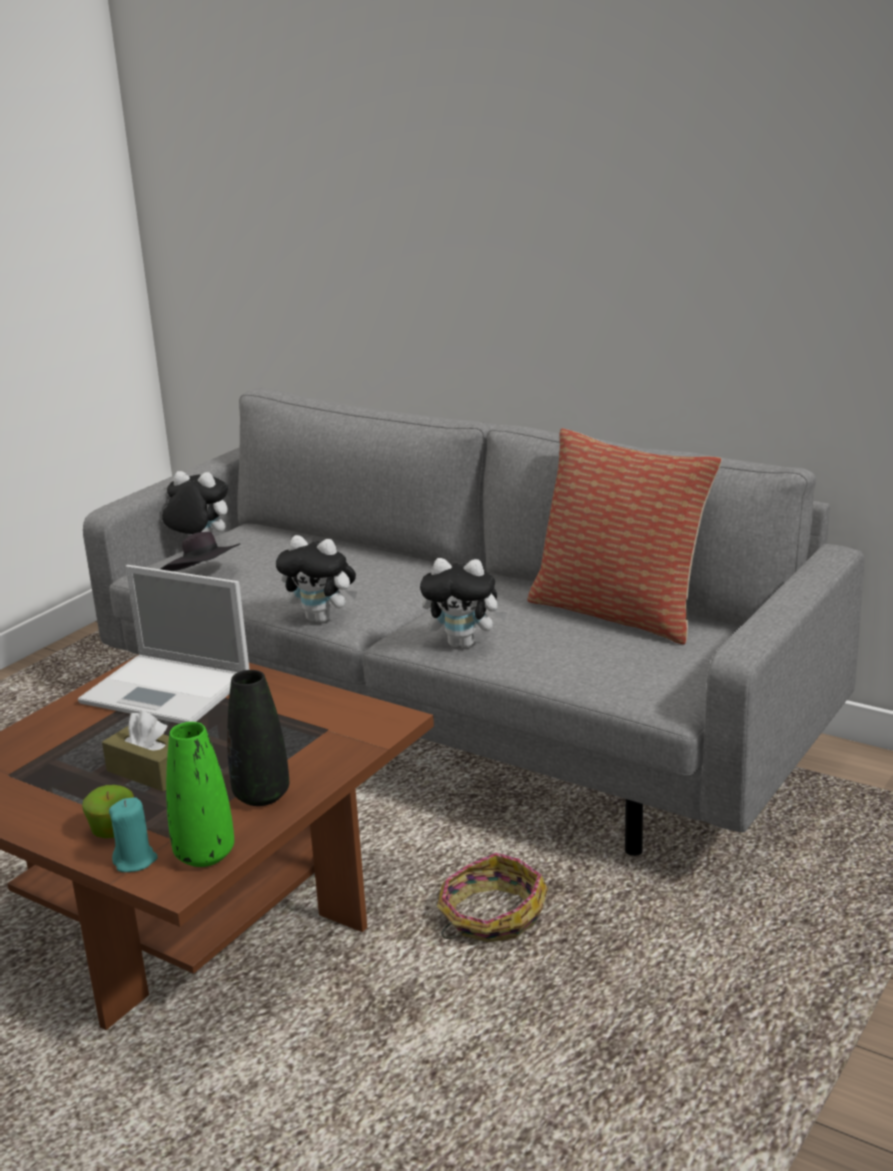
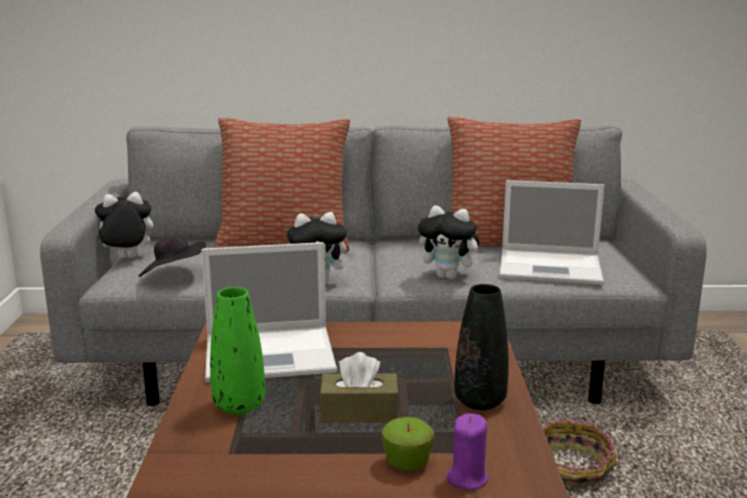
camera: 35 degrees left, 5 degrees down
(135, 861) = (467, 478): turquoise candle -> purple candle
(205, 855) = (514, 454): green vase -> green vase (239, 405)
(369, 557) = (285, 243): none -> pillow
(464, 643) = (449, 277): plush toy -> plush toy turned 45 degrees clockwise
(599, 661) = (552, 268): none -> laptop

